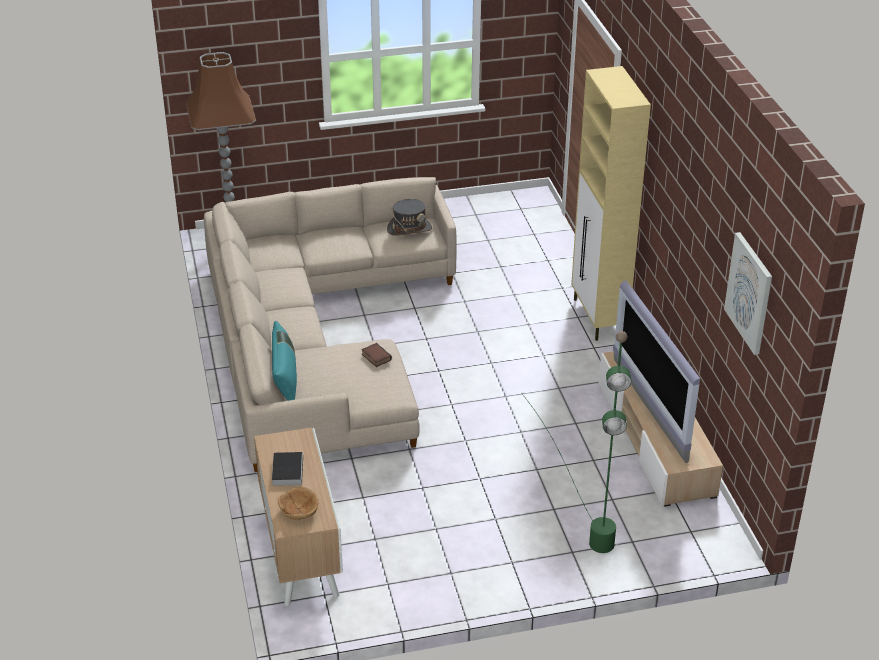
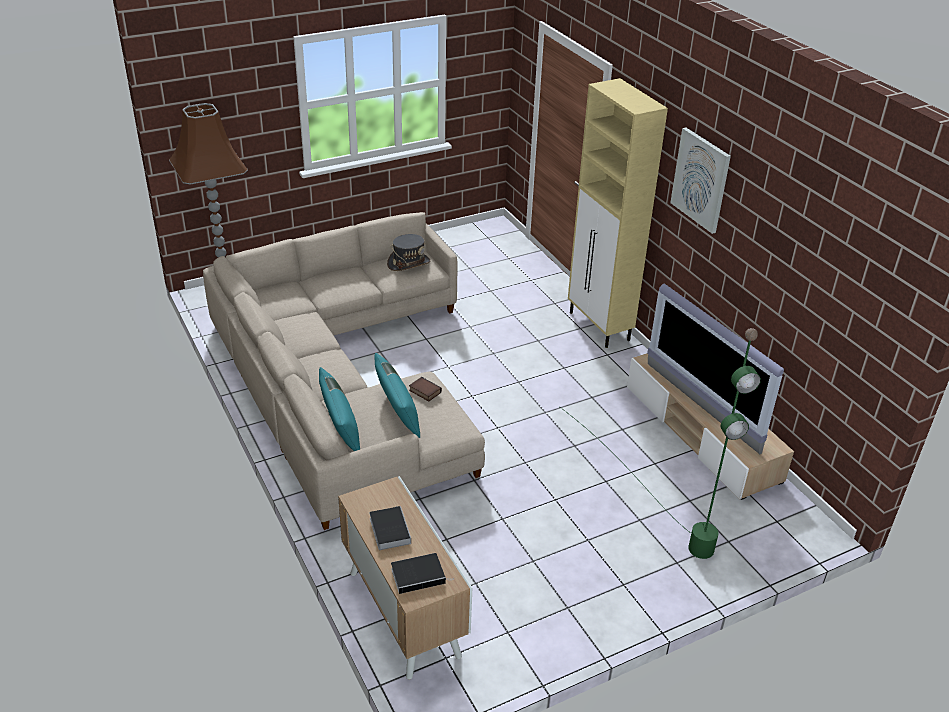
camera: 15 degrees left, 0 degrees up
(299, 511) = (419, 575): brown bowl -> book
(343, 372) = (397, 411): none -> turquoise pillow
(749, 293) = (837, 275): picture -> picture (701, 180)

